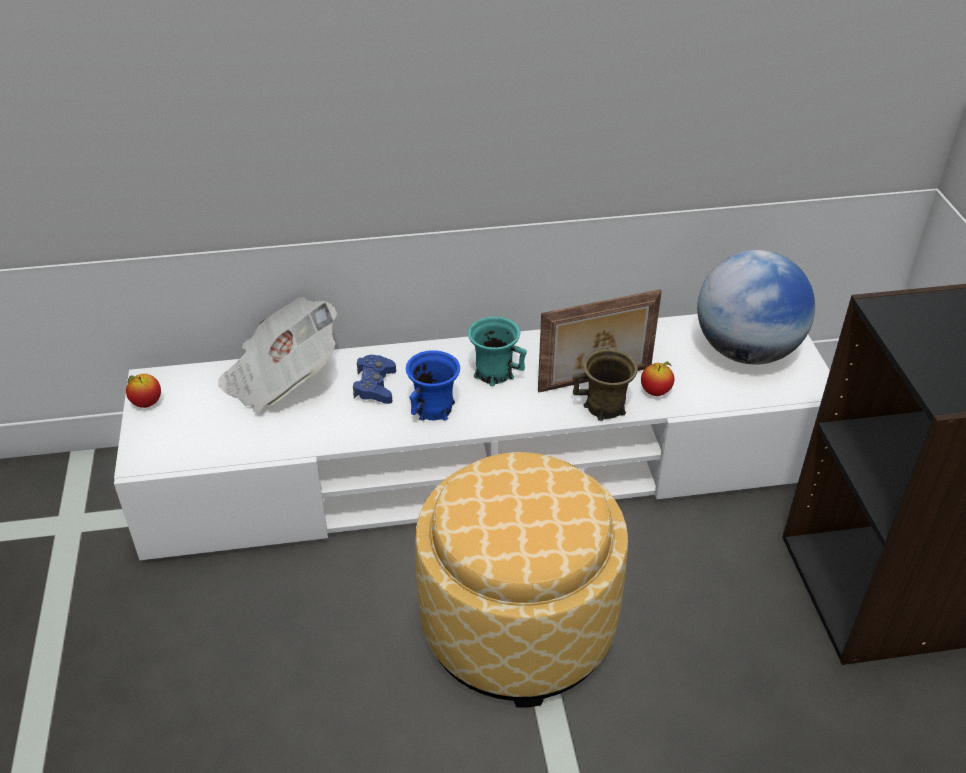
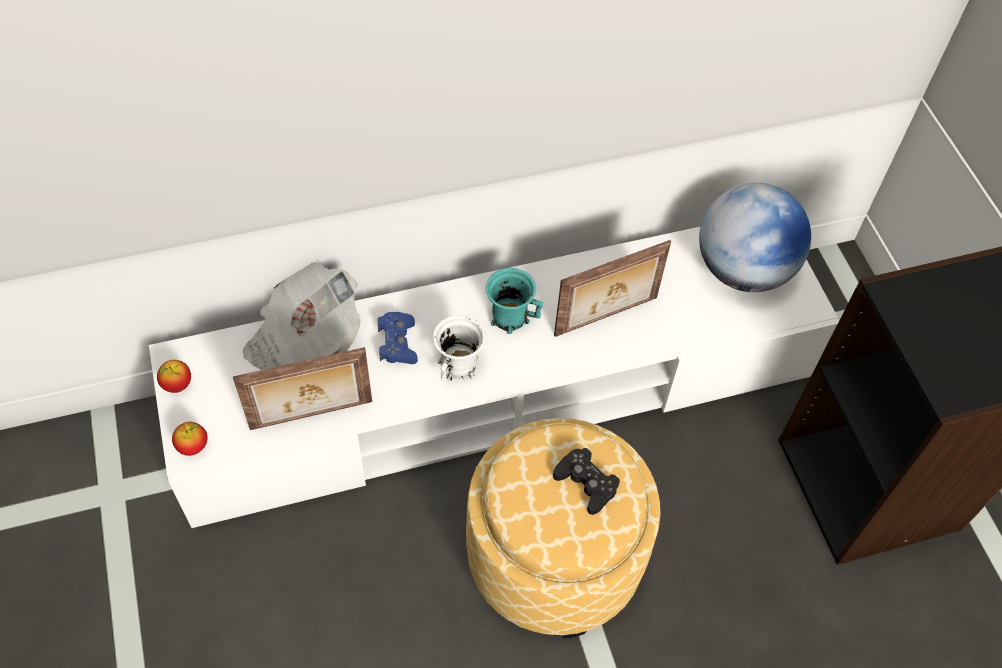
camera: 10 degrees left, 15 degrees up
(273, 440) = (312, 416): none -> picture frame
(434, 408) = (459, 365): blue mug -> white mug
(545, 505) = (586, 483): none -> black game controller
(605, 407) = (619, 349): brown mug -> none
(655, 392) = (664, 326): apple -> apple (193, 446)

